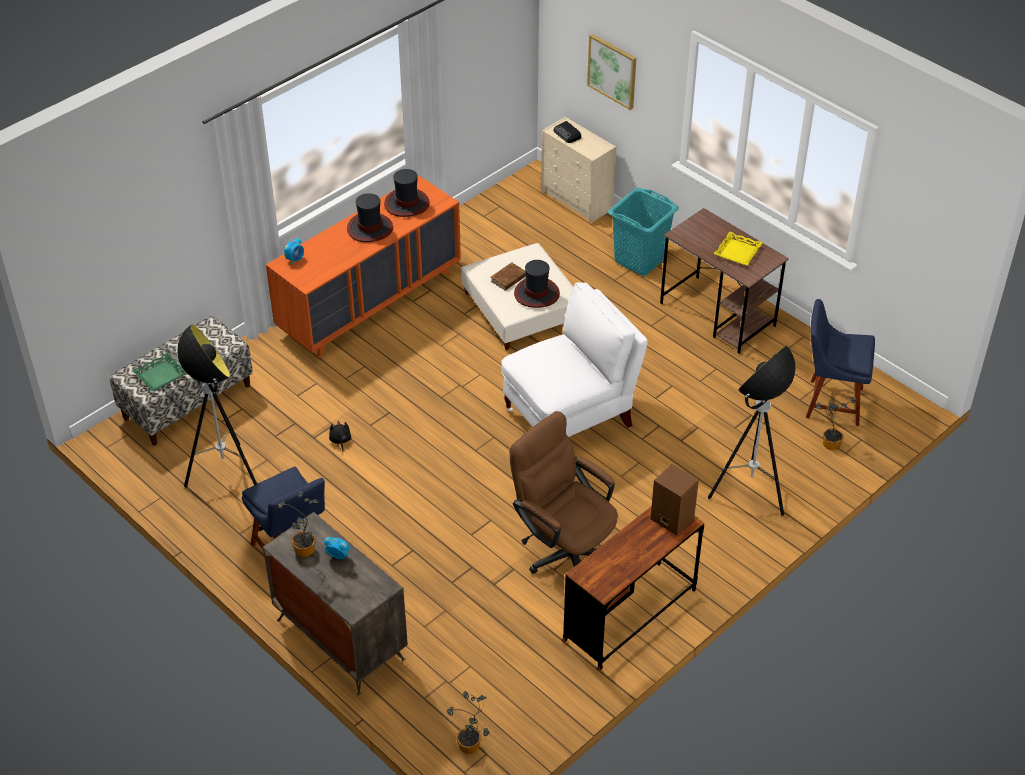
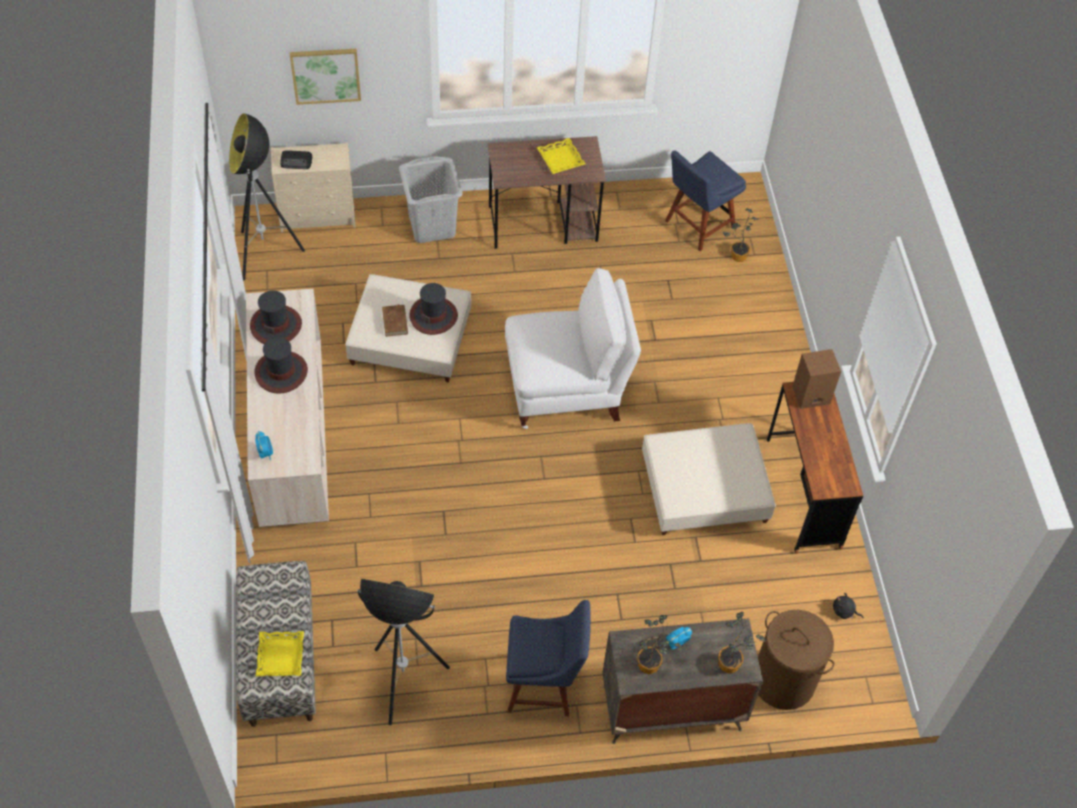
camera: 55 degrees left, 10 degrees up
(160, 375) = (281, 656): green tray -> yellow tray
(340, 440) = (443, 568): black plush toy -> black plush toy (844, 611)
(370, 303) = (293, 439): orange dresser -> beige dresser
(430, 699) = (784, 680): none -> brown laundry basket
(471, 747) = (852, 683): potted plant -> potted plant (732, 664)
(564, 549) = (703, 490): brown office chair -> beige ottoman
(570, 417) = (566, 391): white chair -> white chair turned 75 degrees clockwise
(640, 259) = (432, 226): turquoise laundry basket -> grey laundry basket
(749, 493) = (745, 337): floor lamp -> floor lamp (265, 254)

